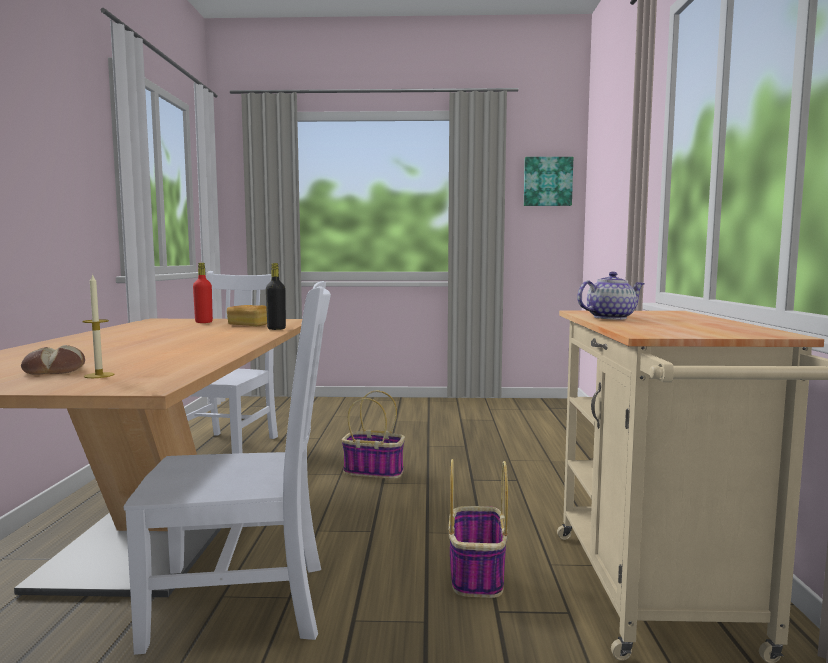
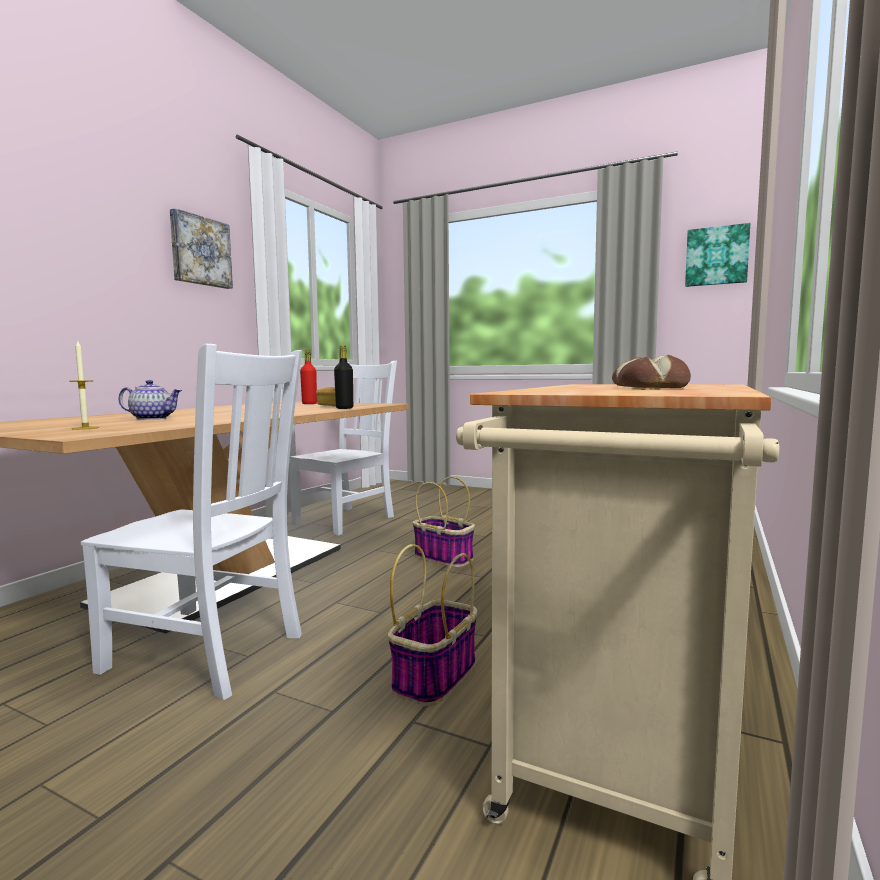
camera: 25 degrees right, 0 degrees up
(53, 370) = (76, 424): bread -> bread (649, 387)
(63, 143) = (200, 251): none -> picture
(610, 318) = (582, 386): teapot -> teapot (153, 418)

